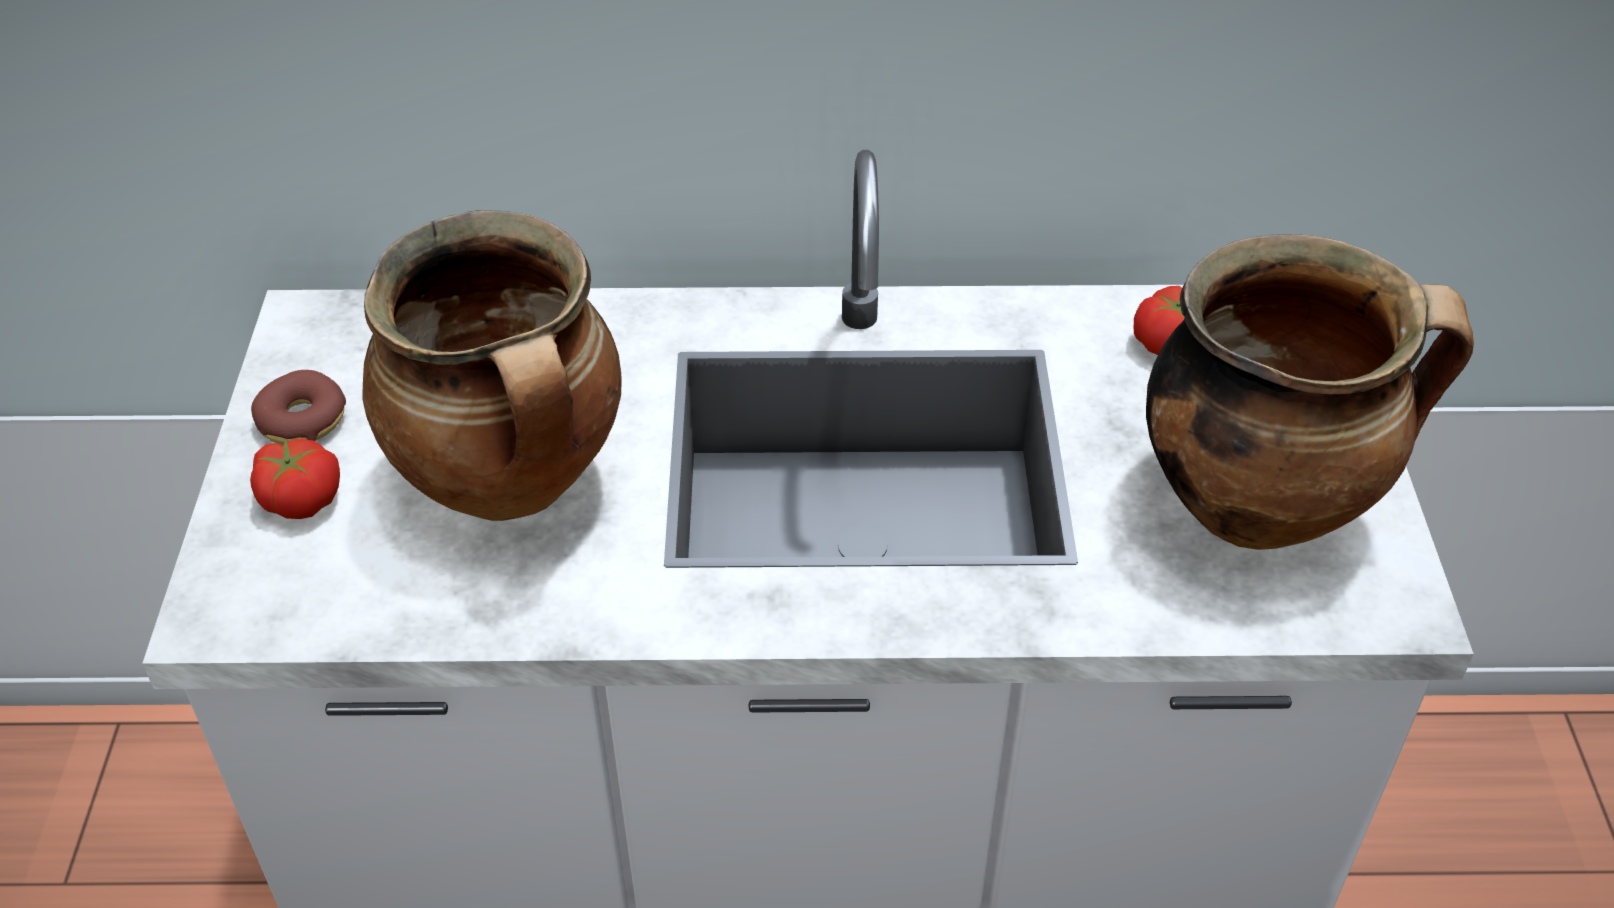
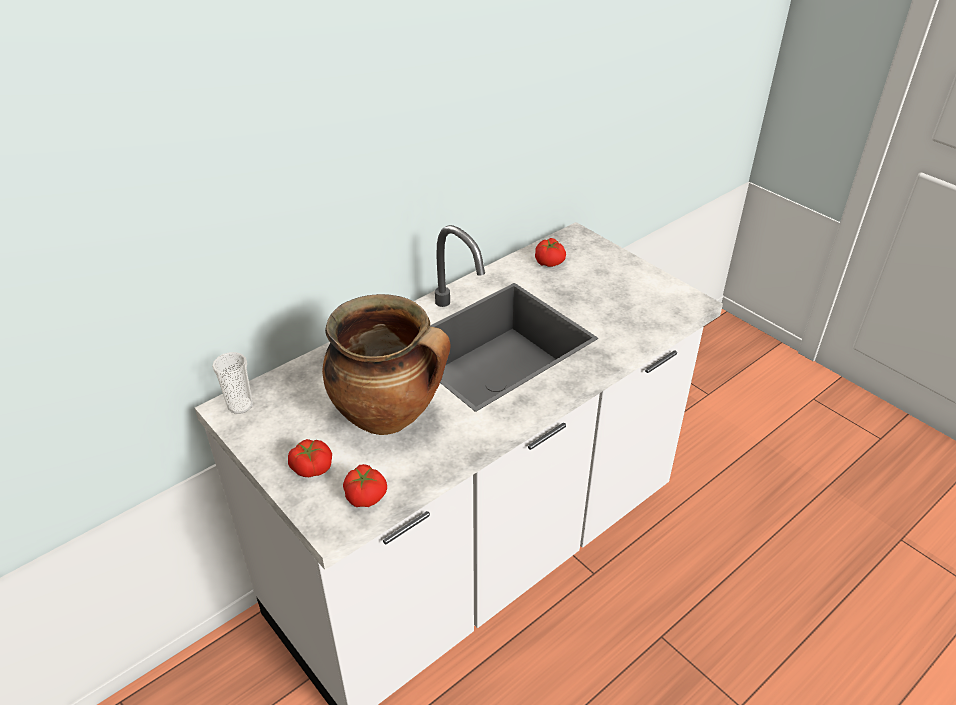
camera: 40 degrees left, 5 degrees down
(302, 420) = (275, 442): donut -> none
(318, 602) = (366, 495): none -> tomato
(327, 325) = (240, 405): none -> cup
(1260, 504) = (627, 294): cooking pot -> none

